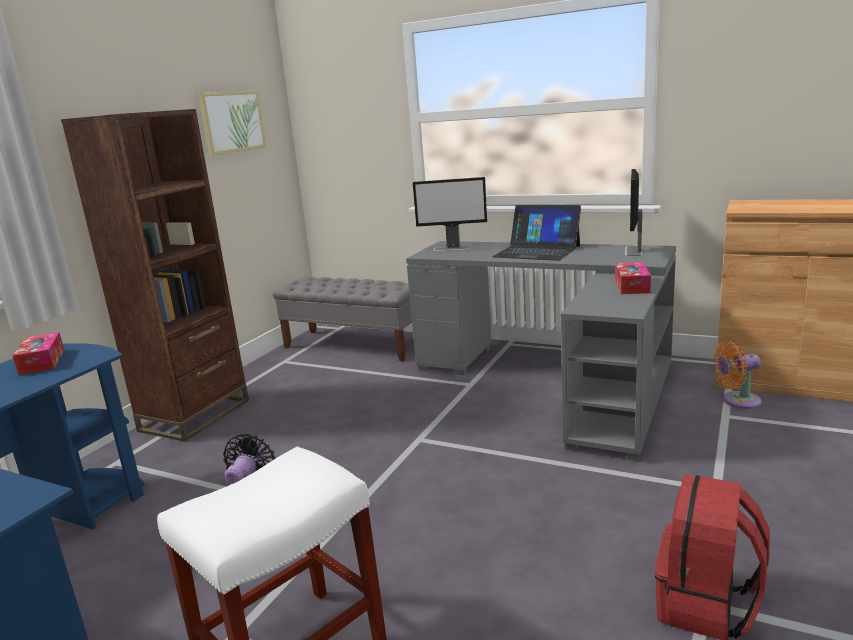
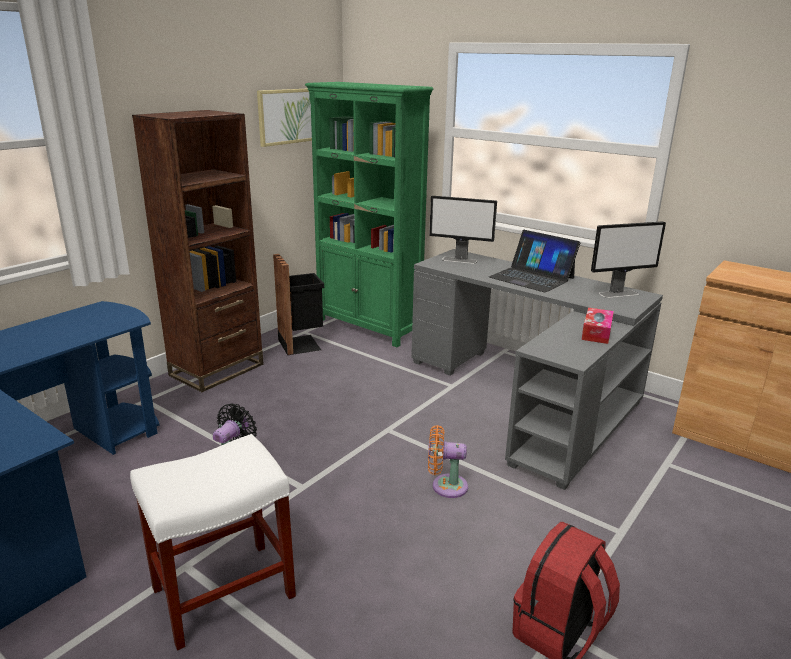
camera: 10 degrees right, 5 degrees up
(42, 362) = (91, 317): tissue box -> none
(286, 373) = (301, 344): none -> black trash can
(355, 345) = (368, 327): grey bench -> green bookcase
(633, 251) = (619, 294): monitor -> monitor turned 135 degrees counterclockwise
(737, 401) = (686, 451): orange fan -> orange fan (445, 486)

